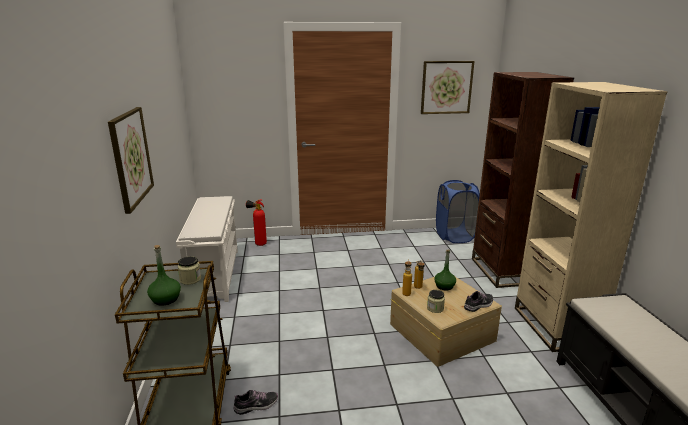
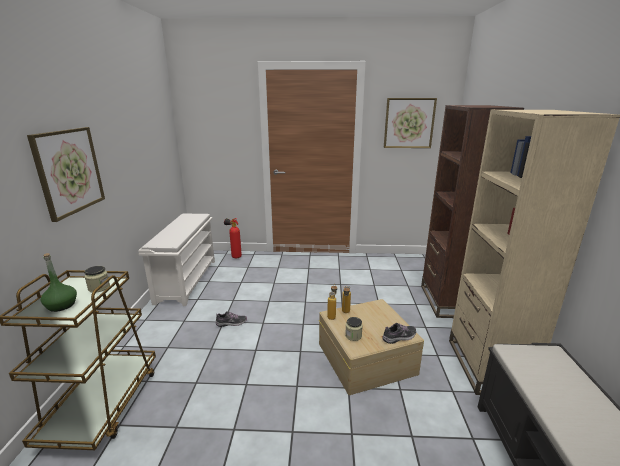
camera: 10 degrees right, 0 degrees up
(256, 405) = (161, 412): shoe -> shoe (231, 323)
(444, 286) = (372, 313): green bottle -> none
(454, 236) = (412, 263): blue laundry basket -> none

